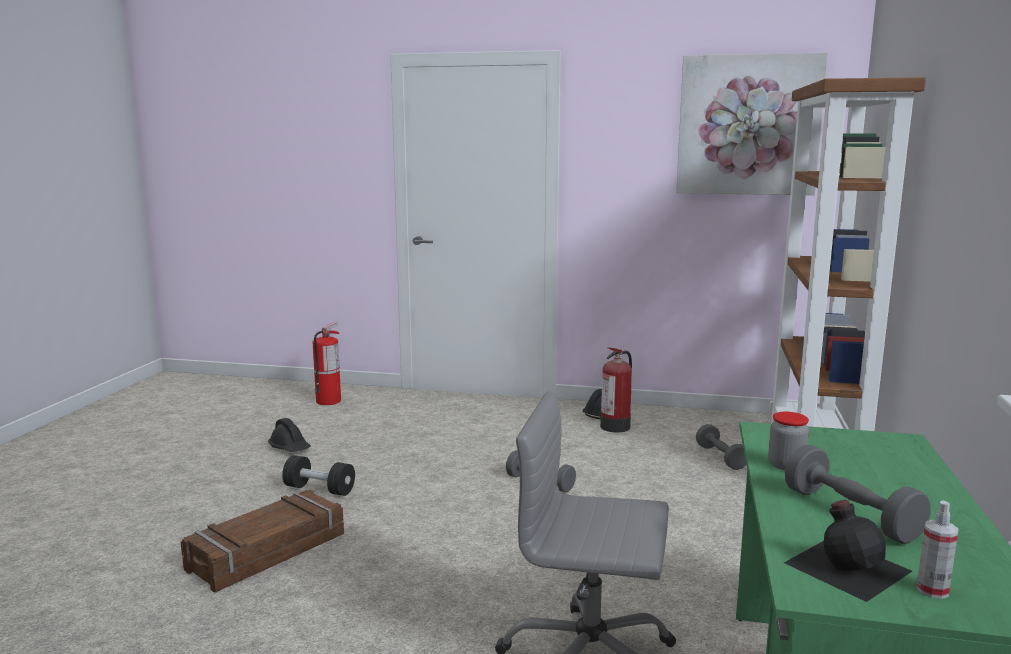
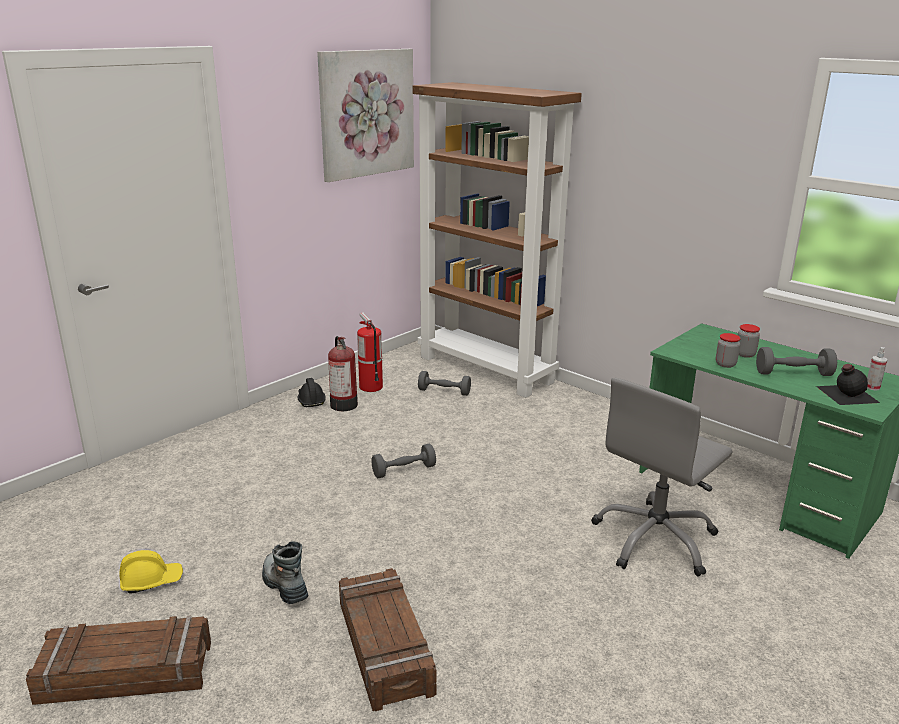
camera: 60 degrees left, 10 degrees up
(191, 473) = (126, 672): none -> crate
(290, 448) = (151, 581): black hard hat -> yellow hard hat
(319, 489) = (284, 585): black dumbbell -> boot
(328, 401) = (49, 523): fire extinguisher -> fire extinguisher (370, 387)
(857, 473) = (745, 354): none -> jar

